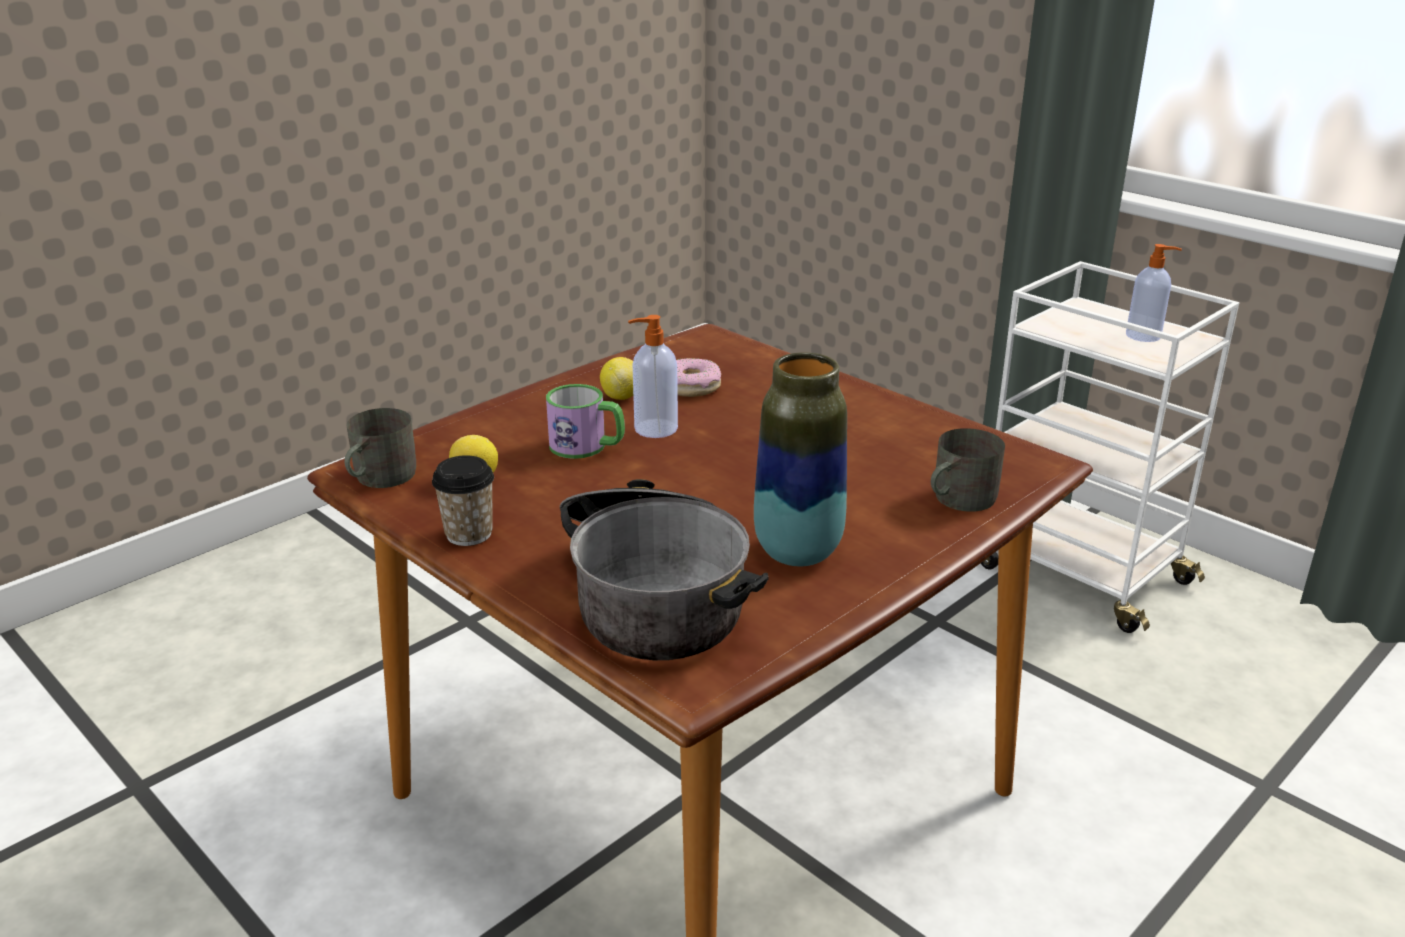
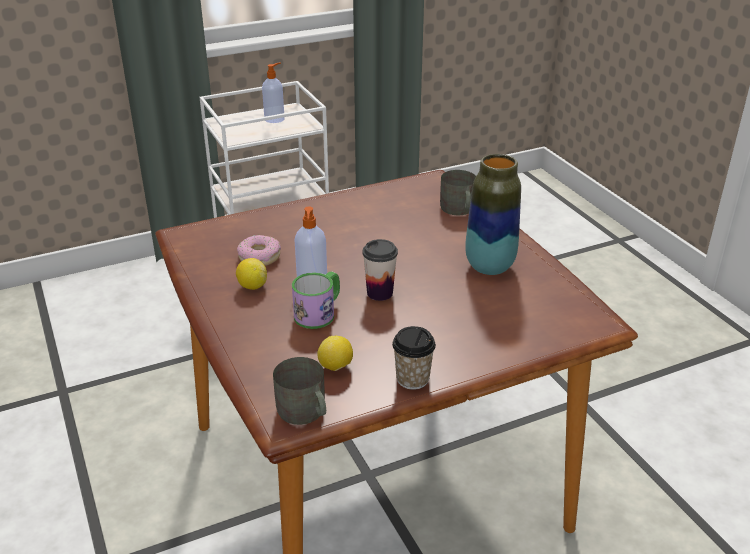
camera: 70 degrees left, 5 degrees up
(654, 597) = (517, 320): cooking pot -> none
(659, 477) = (379, 293): none -> cup

